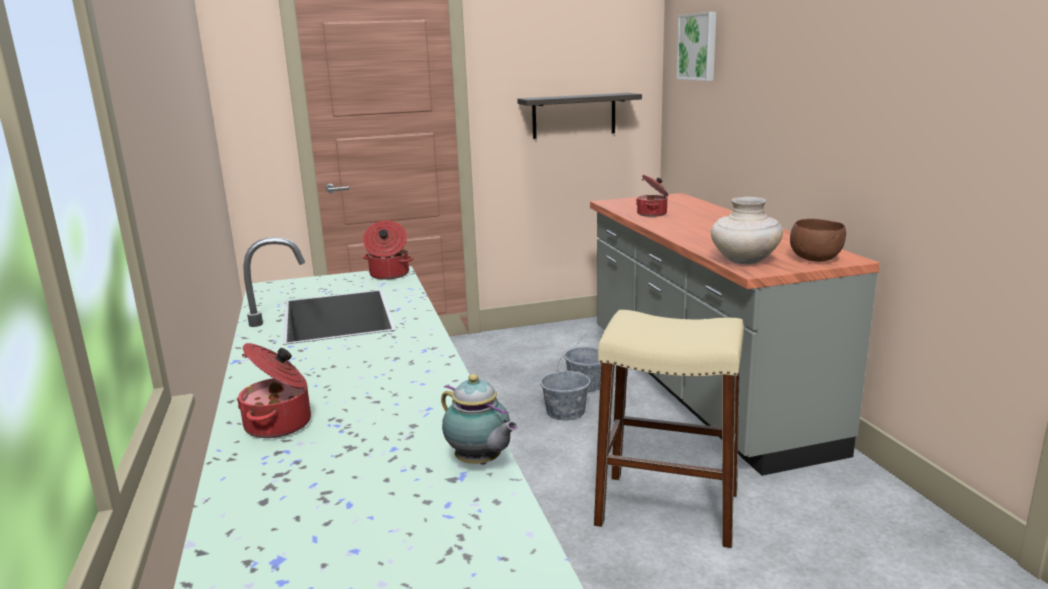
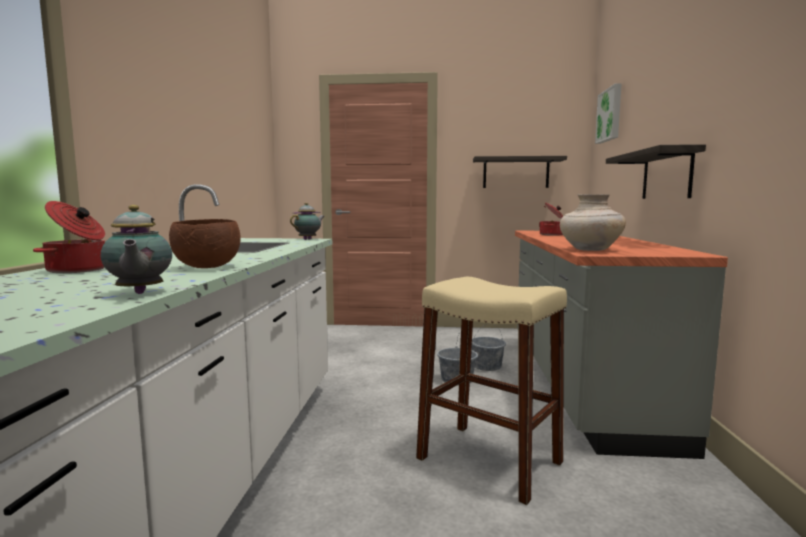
camera: 20 degrees right, 10 degrees down
(388, 275) = (308, 239): cooking pot -> teapot
(792, 150) = (666, 175): none -> shelf
(816, 259) = (661, 252): brown bowl -> brown bowl (209, 267)

